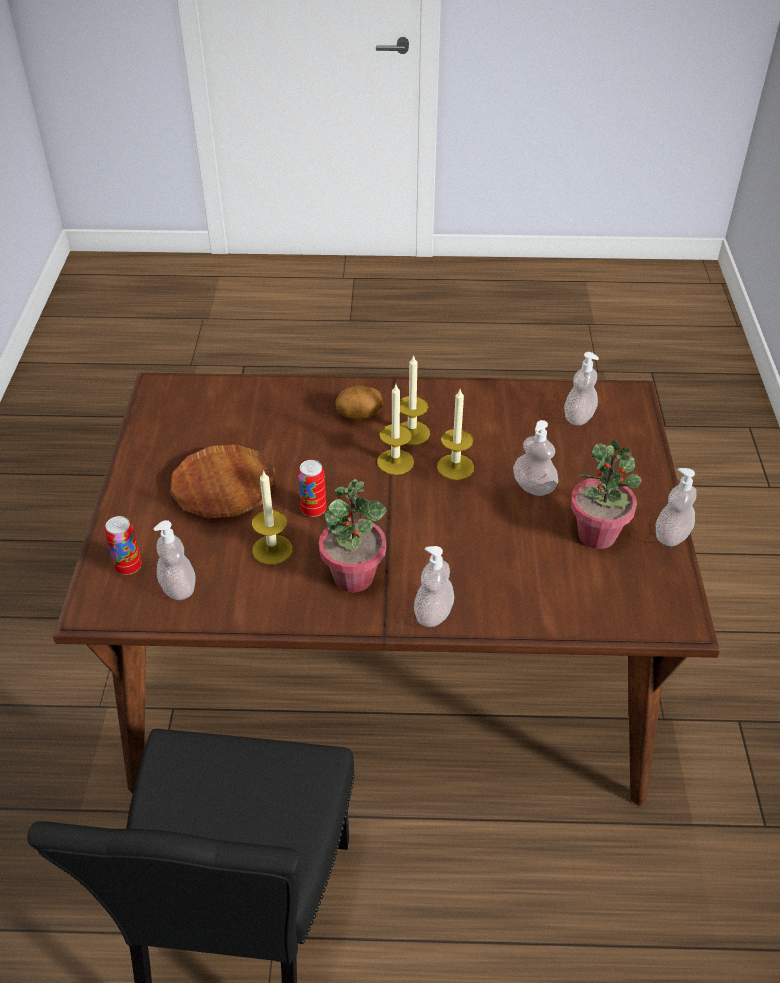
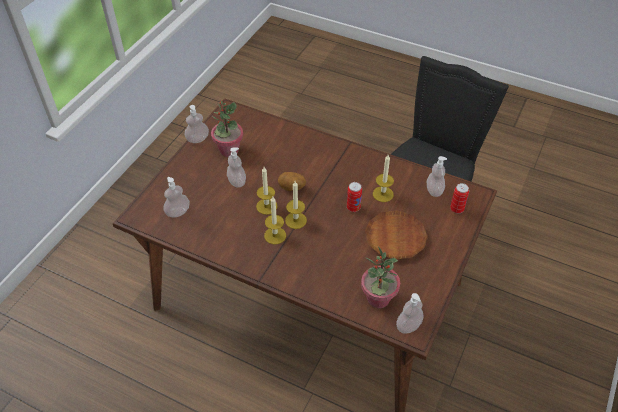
camera: 155 degrees left, 5 degrees up
(353, 577) = (351, 169): potted plant -> potted plant (378, 299)
(359, 415) = (297, 259): potato -> potato (291, 188)
(433, 614) = (325, 143): soap dispenser -> soap dispenser (408, 326)

